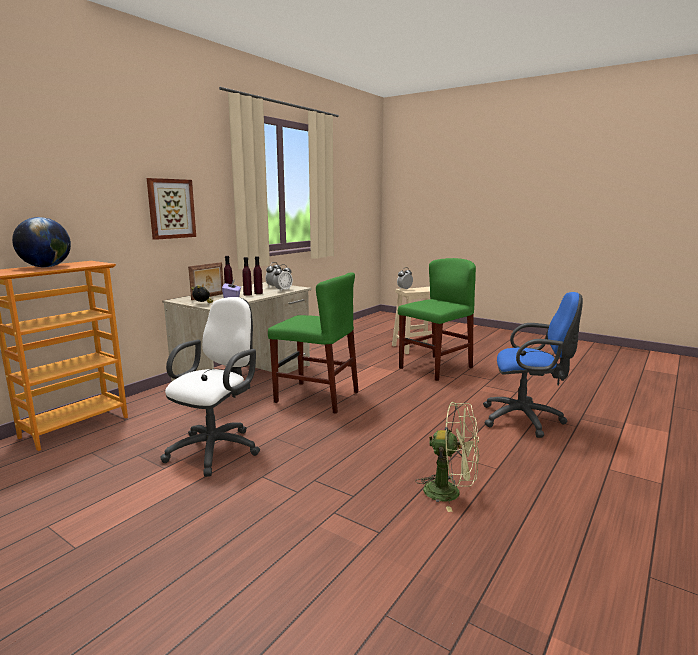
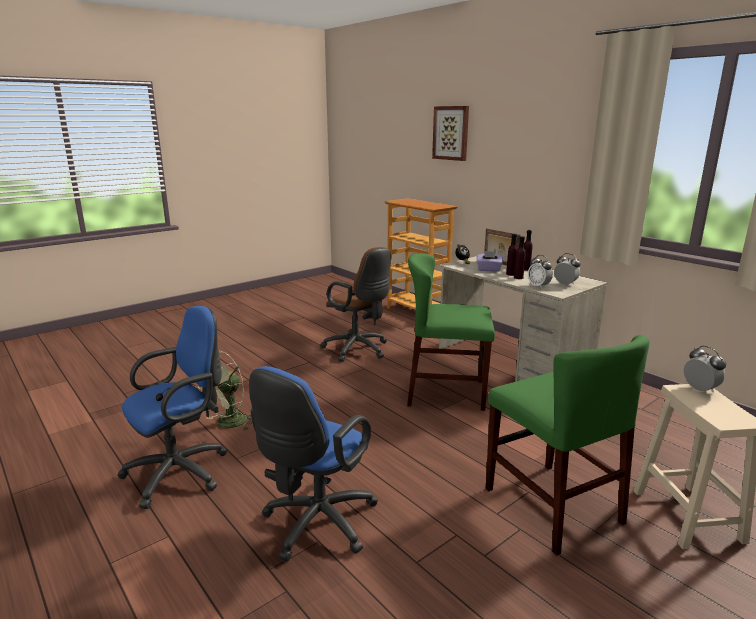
camera: 105 degrees right, 5 degrees up
(46, 267) = (420, 203): globe -> none
(171, 208) = (531, 173): picture -> picture (451, 133)
(217, 448) = (358, 350): white office chair -> brown office chair
(316, 397) = (446, 392): green chair -> green chair turned 60 degrees clockwise
(545, 491) = (182, 471): none -> blue office chair

